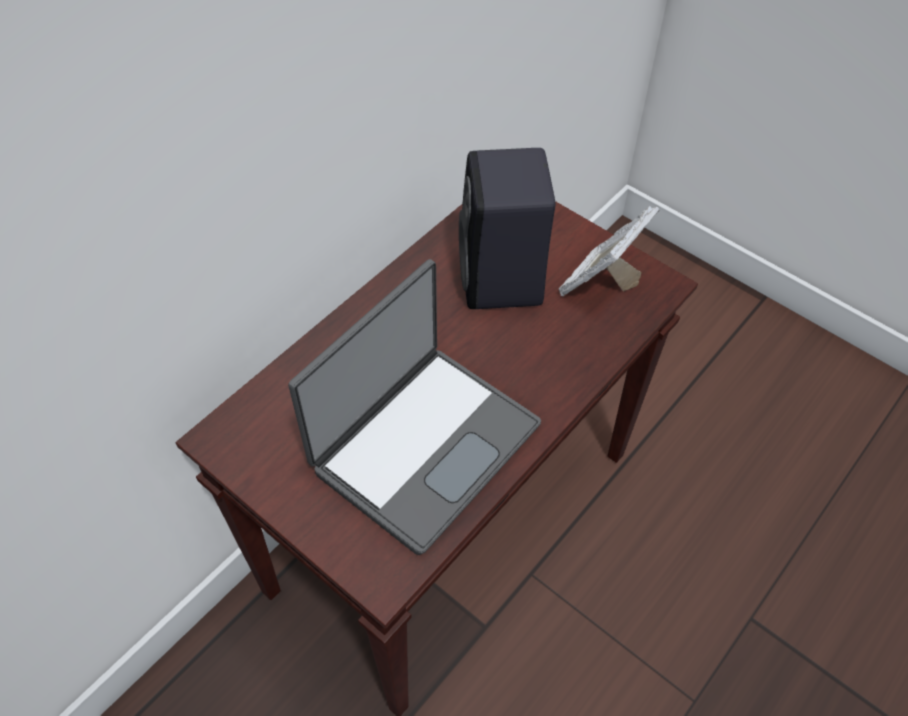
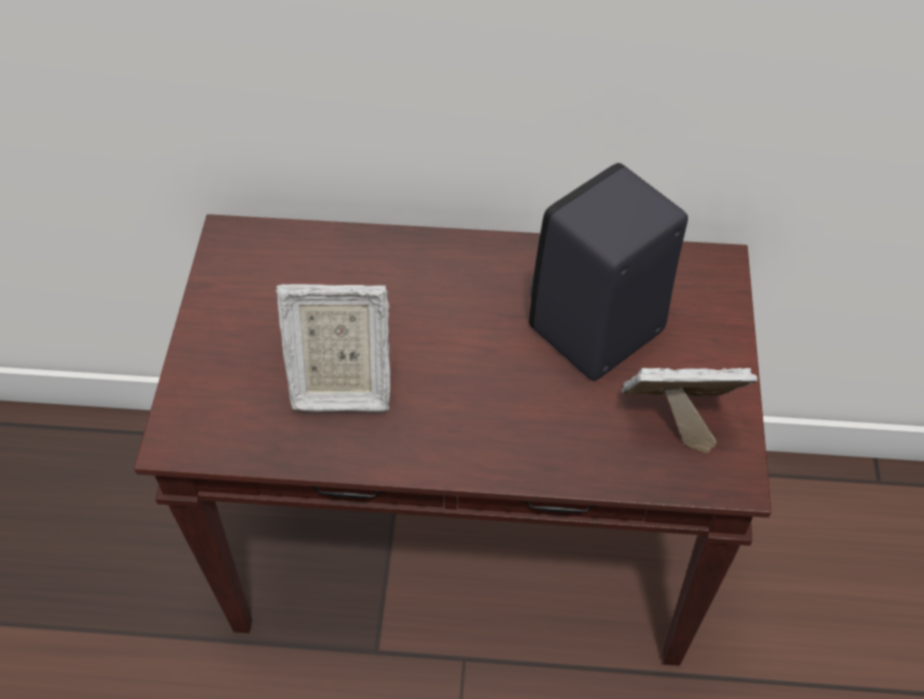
camera: 55 degrees right, 0 degrees up
(423, 444) = (340, 384): laptop -> picture frame

